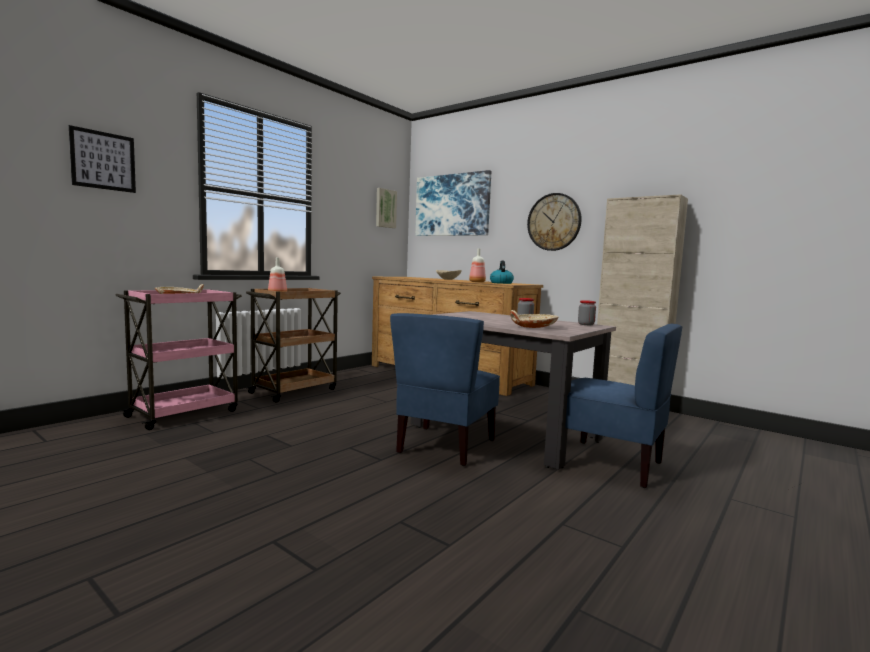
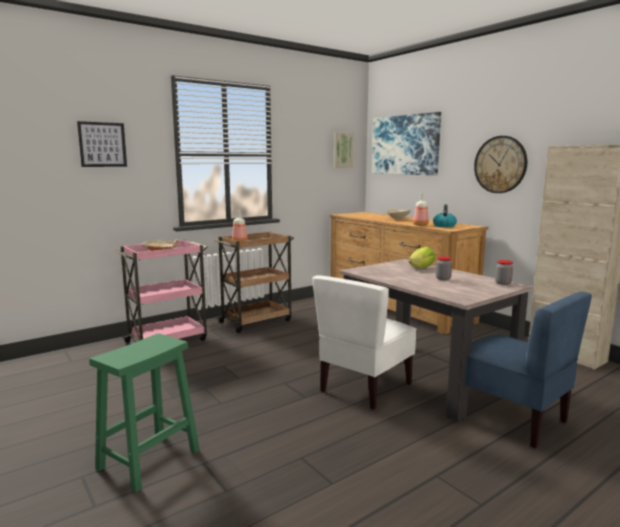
camera: 15 degrees right, 5 degrees up
(193, 543) = (150, 458): none -> green stool
(445, 446) = (364, 387): blue chair -> white chair
(495, 316) = (421, 268): none -> lettuce
(533, 327) = (443, 289): beige bowl -> none

